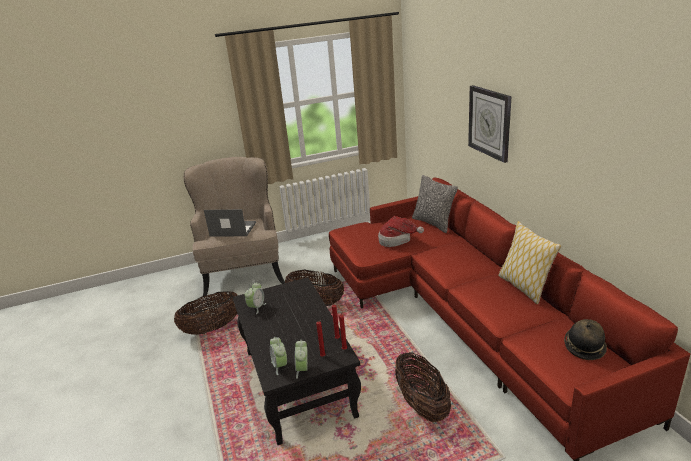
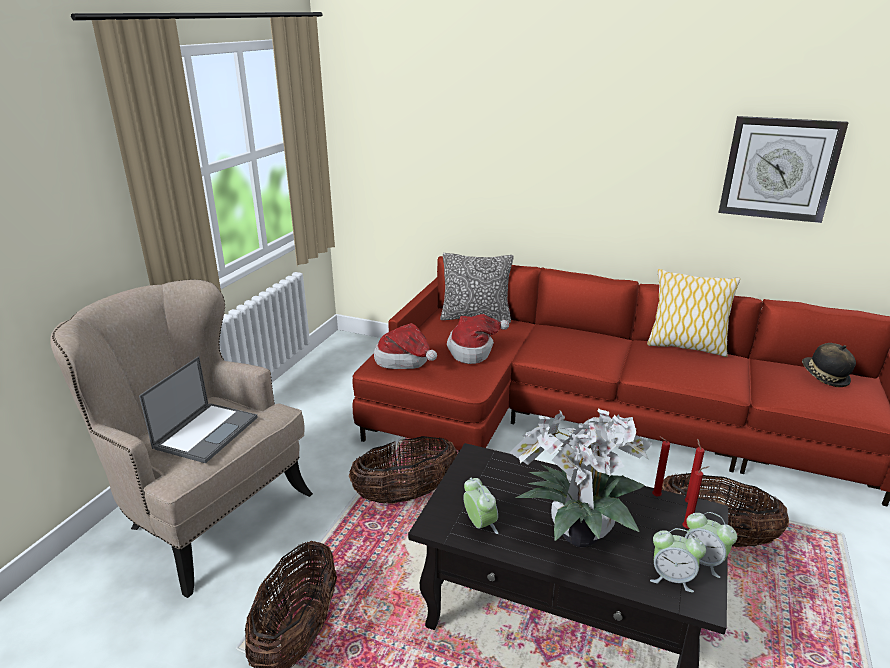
camera: 50 degrees left, 0 degrees up
(232, 229) = (206, 431): laptop -> laptop turned 150 degrees clockwise
(278, 331) = (574, 535): none -> potted plant
(357, 232) = (405, 361): none -> hat
(489, 122) = (552, 158): wall clock -> wall clock (779, 169)

